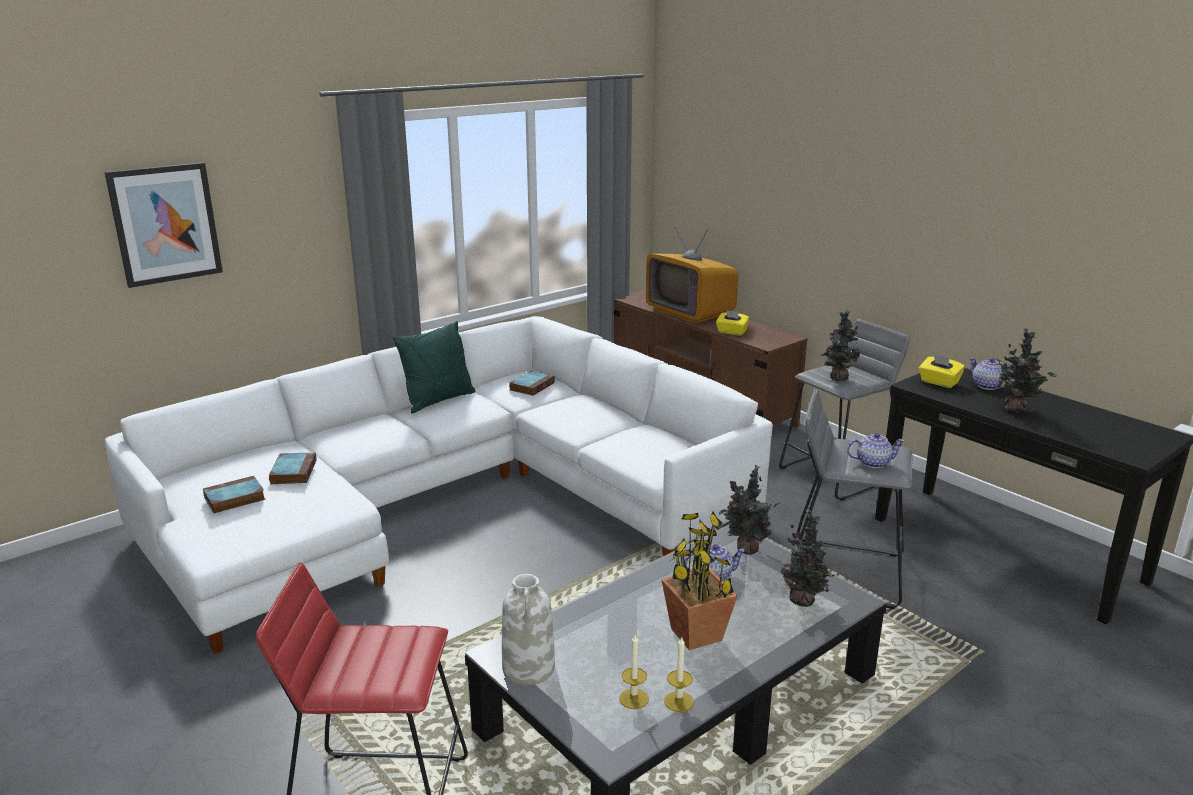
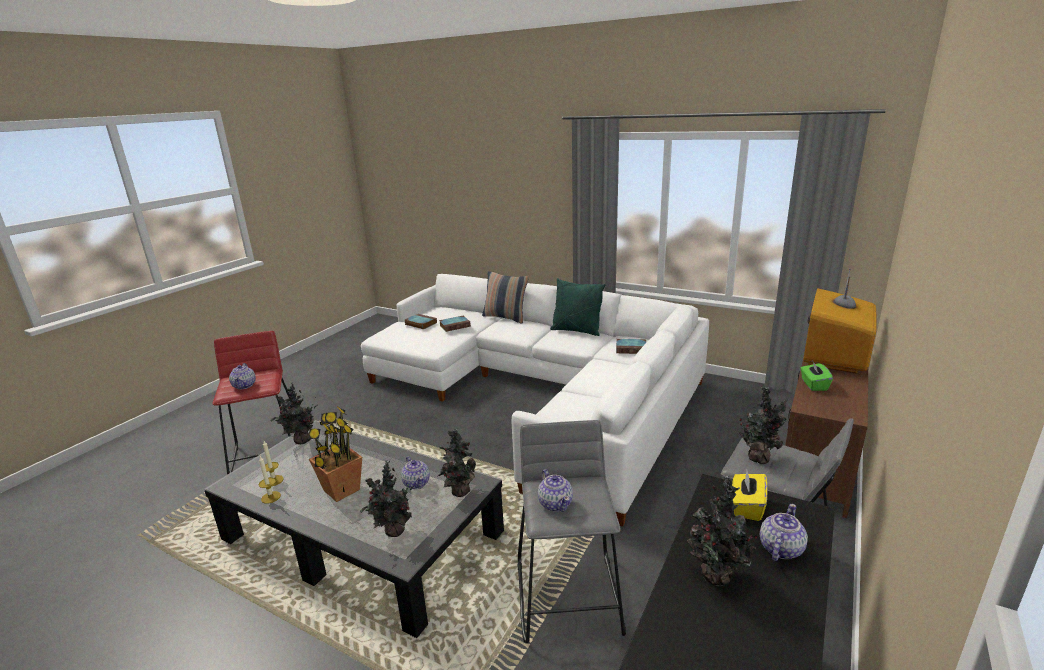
camera: 70 degrees right, 0 degrees up
(165, 224) = (487, 184): picture -> none
(313, 433) = (505, 317): none -> pillow
(391, 661) = (244, 385): none -> teapot
(529, 669) = (301, 441): white vase -> potted plant
(732, 332) = (813, 385): yellow tissue box -> green tissue box

